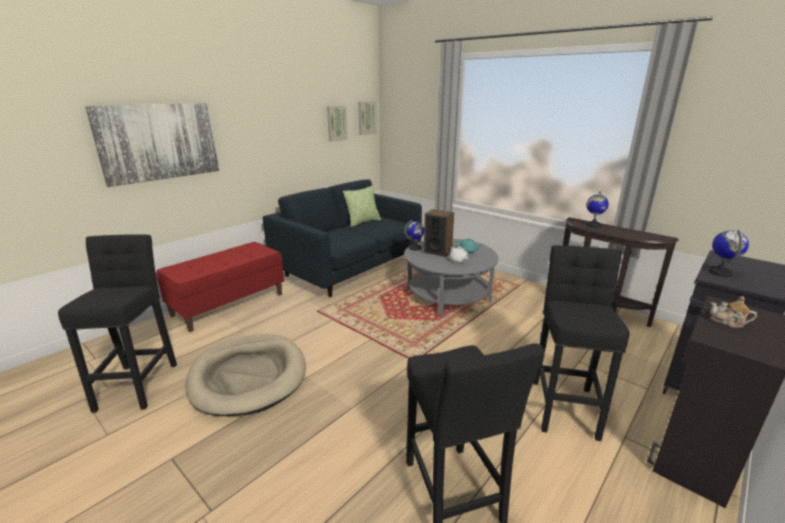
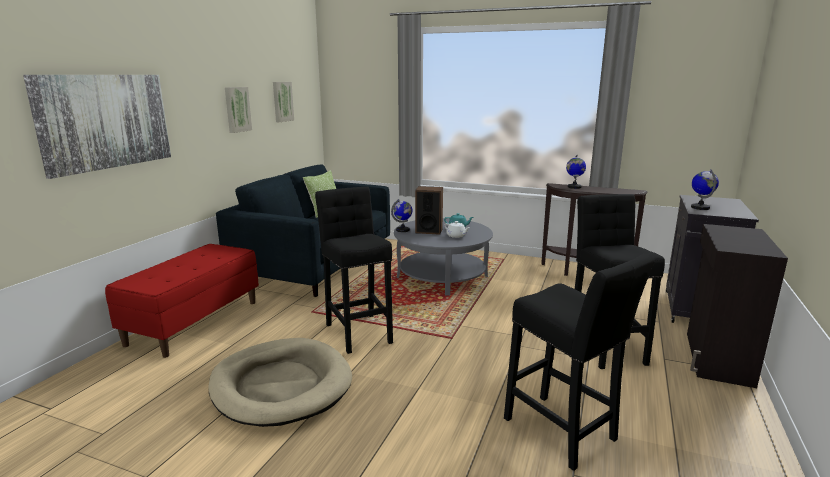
camera: 20 degrees left, 5 degrees down
(139, 383) = (142, 420): black stool -> black stool (358, 331)
(366, 117) = (309, 96): picture -> picture (237, 109)
(728, 322) = (731, 237): teapot -> none

